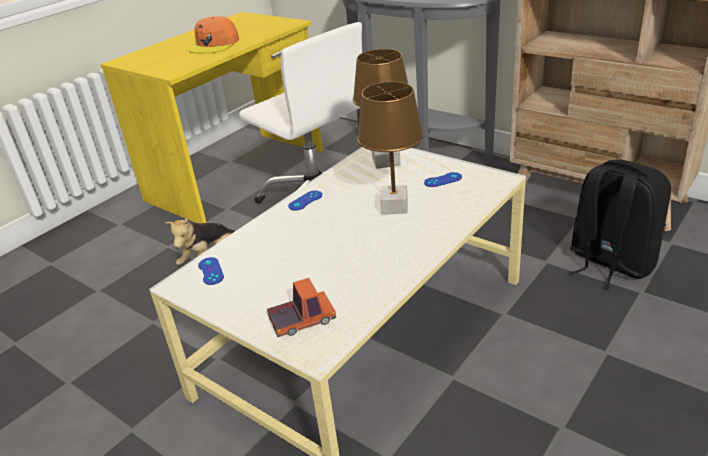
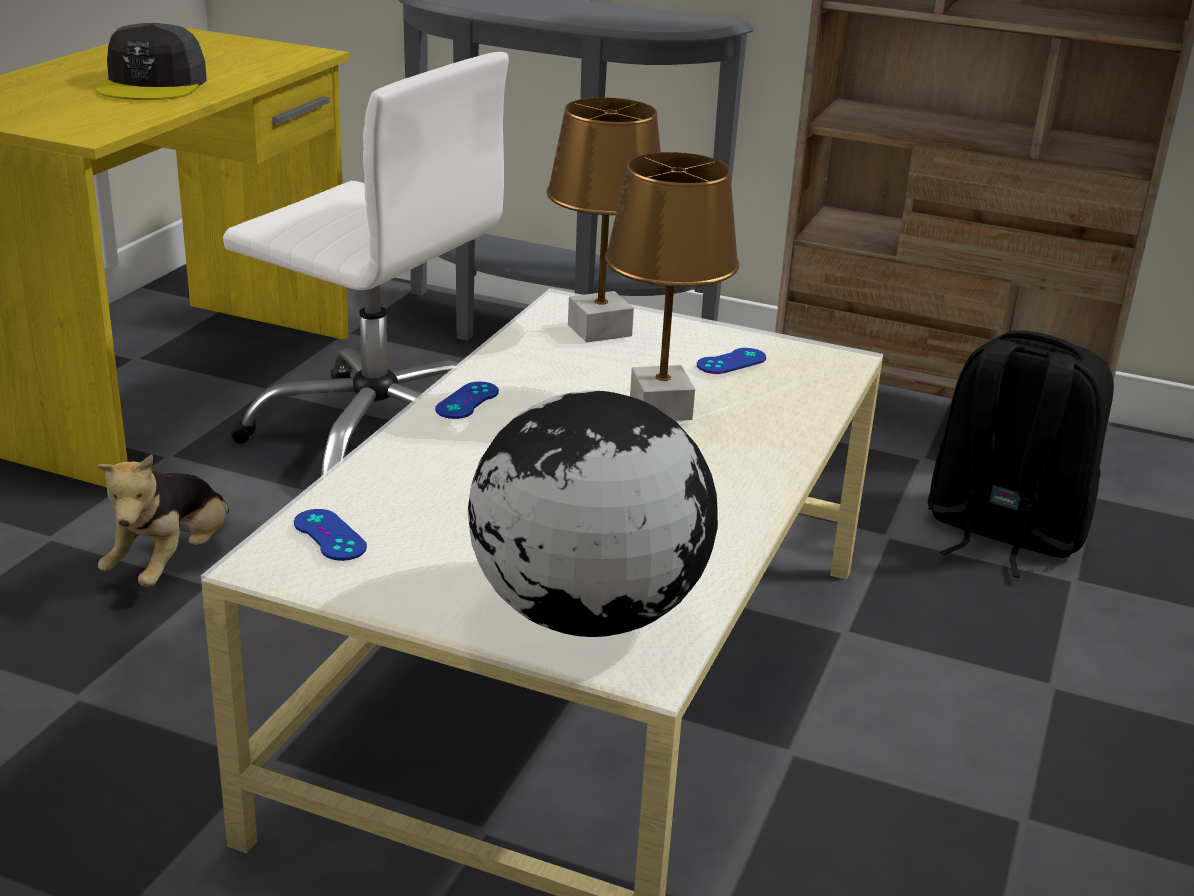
camera: 20 degrees left, 5 degrees down
(214, 44) = (153, 84): orange cap -> grey cap
(302, 320) = (584, 614): toy truck -> globe

